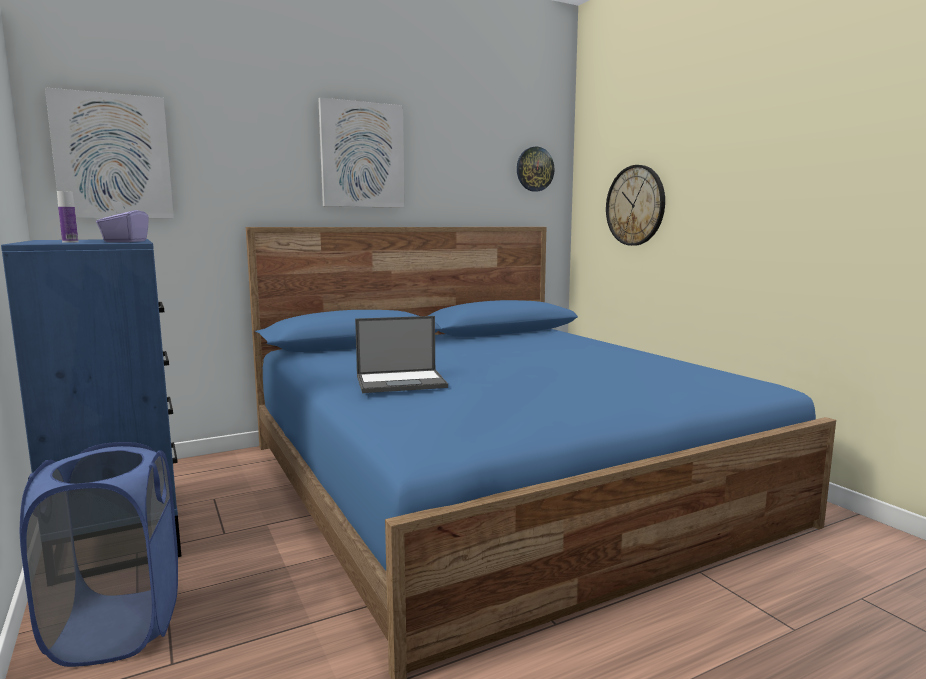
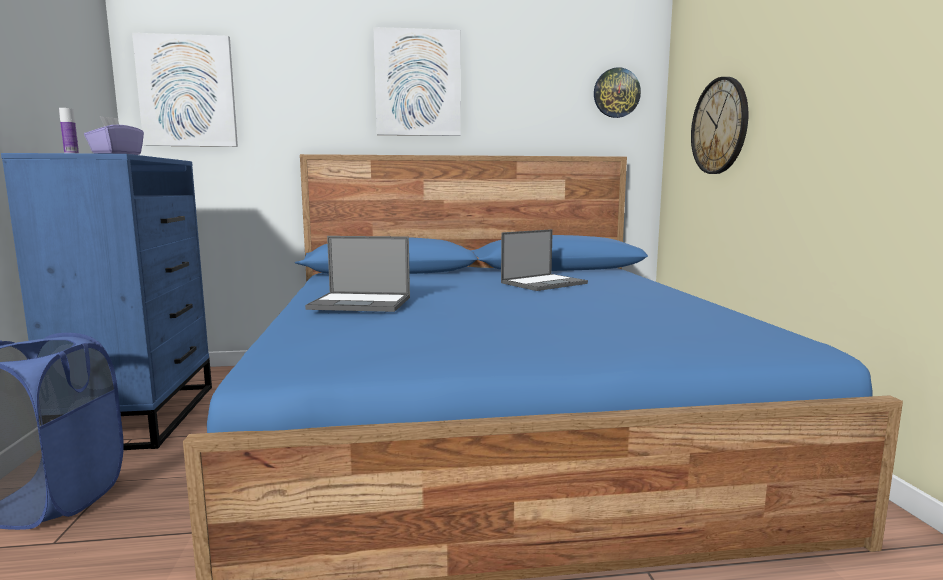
camera: 20 degrees right, 0 degrees up
(515, 348) = (544, 283): none -> laptop

